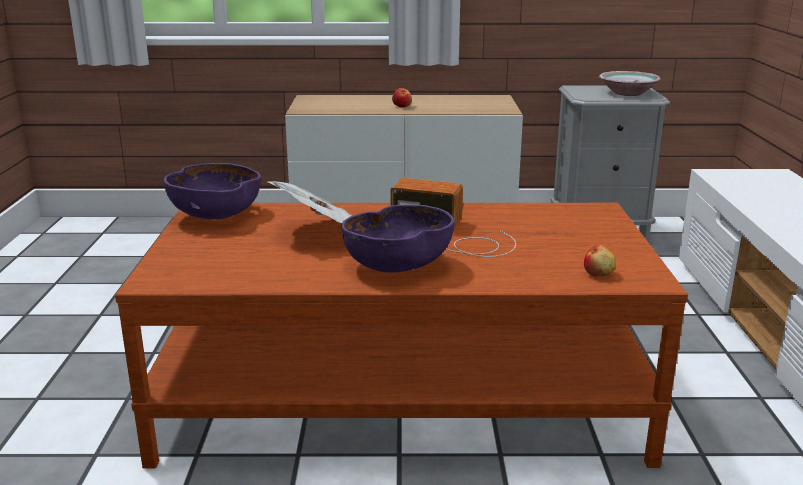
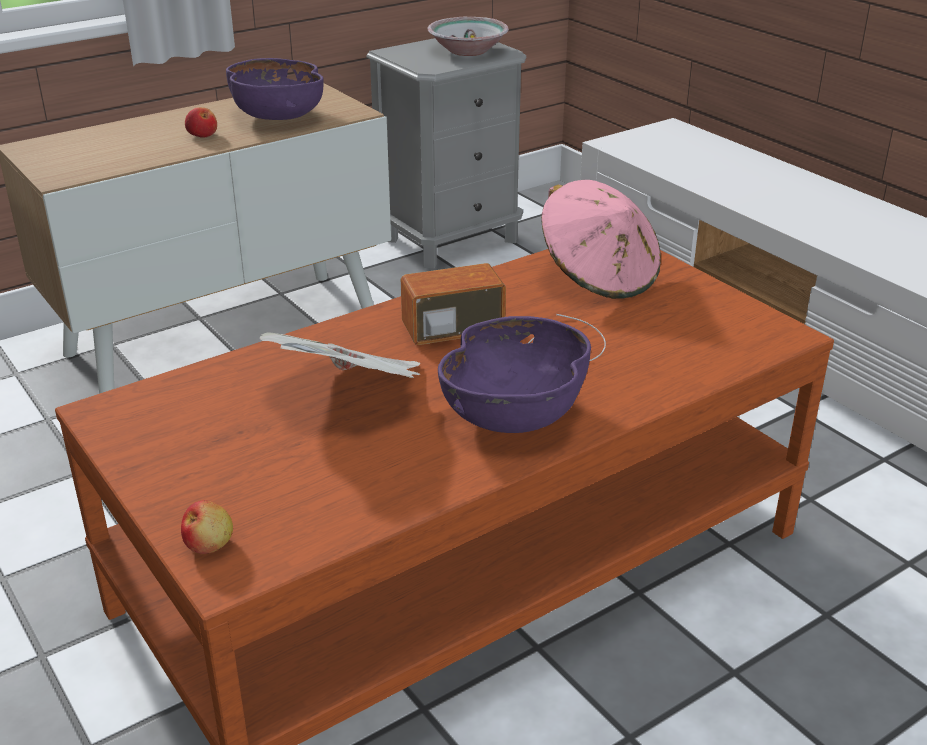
camera: 35 degrees left, 10 degrees up
(215, 216) = (146, 416): purple bowl -> purple bowl (277, 117)
(561, 222) = (598, 276): none -> pink hat
(598, 274) = (729, 343): apple -> apple (209, 544)

